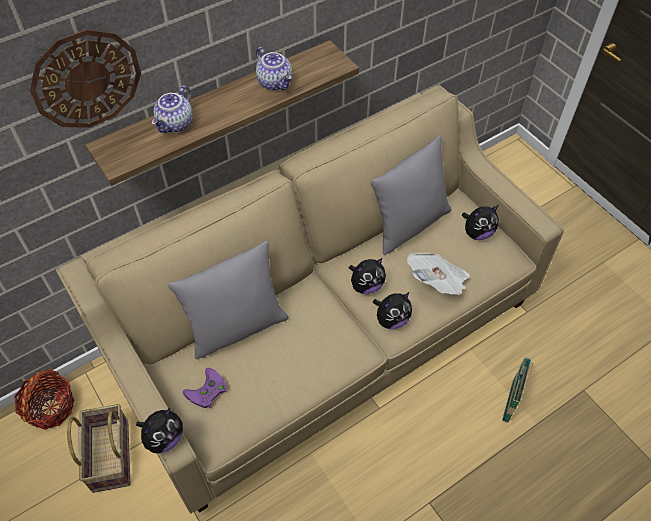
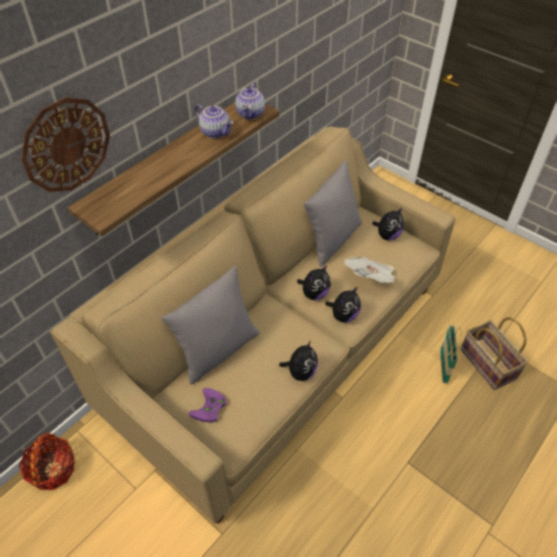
camera: 15 degrees left, 5 degrees down
(109, 456) = (121, 497): basket -> basket (487, 364)
(164, 438) = (189, 453): plush toy -> plush toy (300, 372)
(176, 124) = (143, 177): teapot -> teapot (251, 114)

